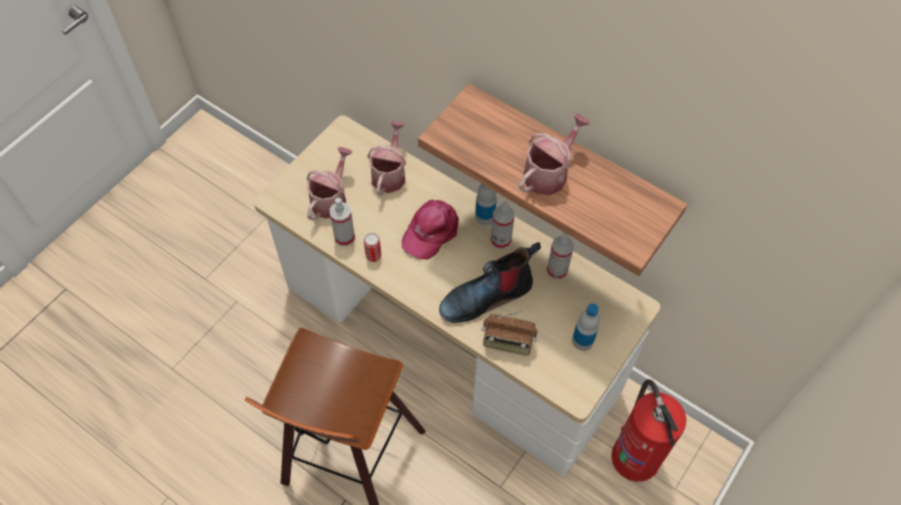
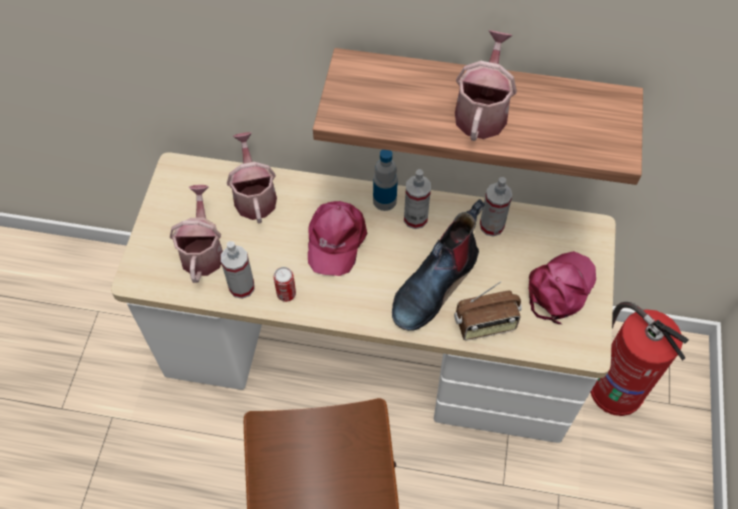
camera: 25 degrees left, 0 degrees up
(582, 341) = (560, 288): bottle -> pink cap

